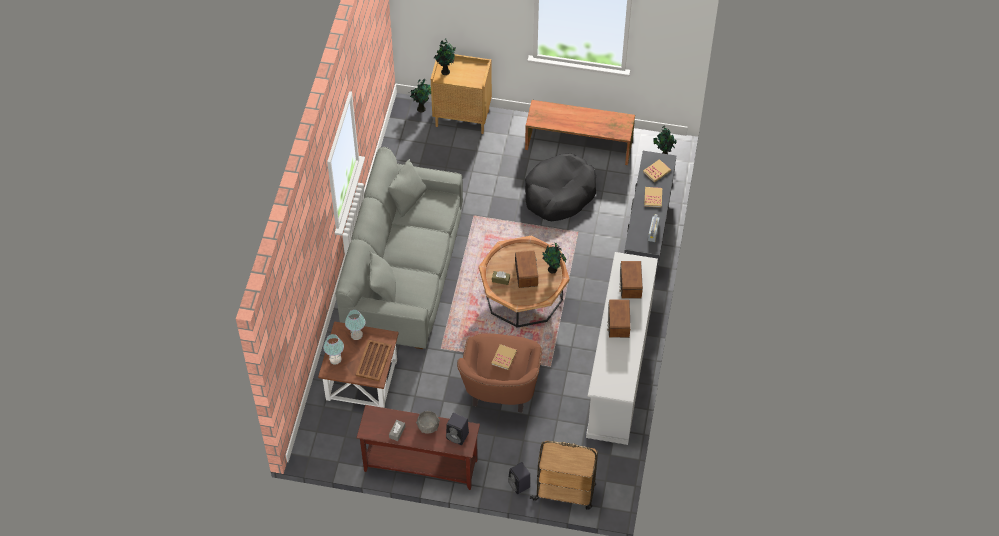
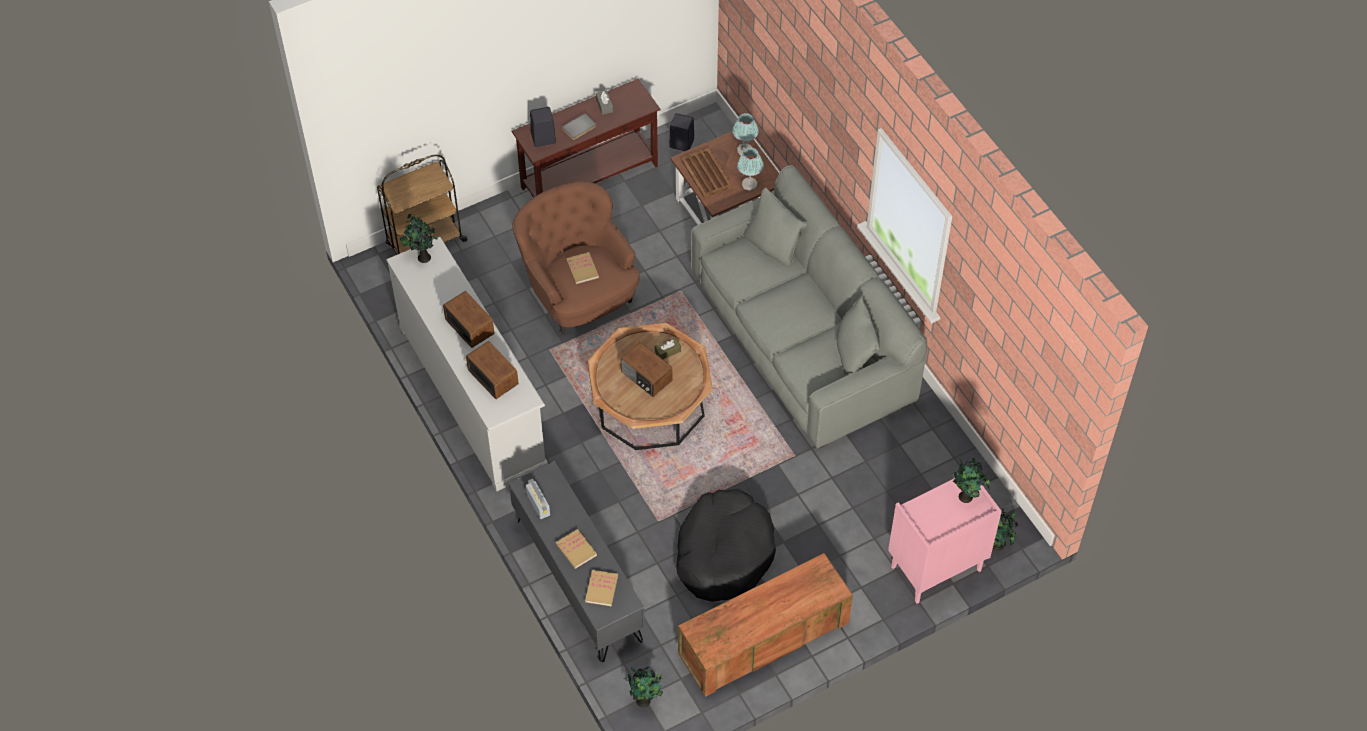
camera: 140 degrees right, 0 degrees up
(428, 426) = (580, 128): grey bowl -> grey book
(462, 118) = (935, 568): brown cabinet -> pink cabinet
(519, 485) = (476, 221): black speaker -> black speaker (680, 143)
(553, 270) = (621, 401): potted plant -> potted plant (423, 257)

